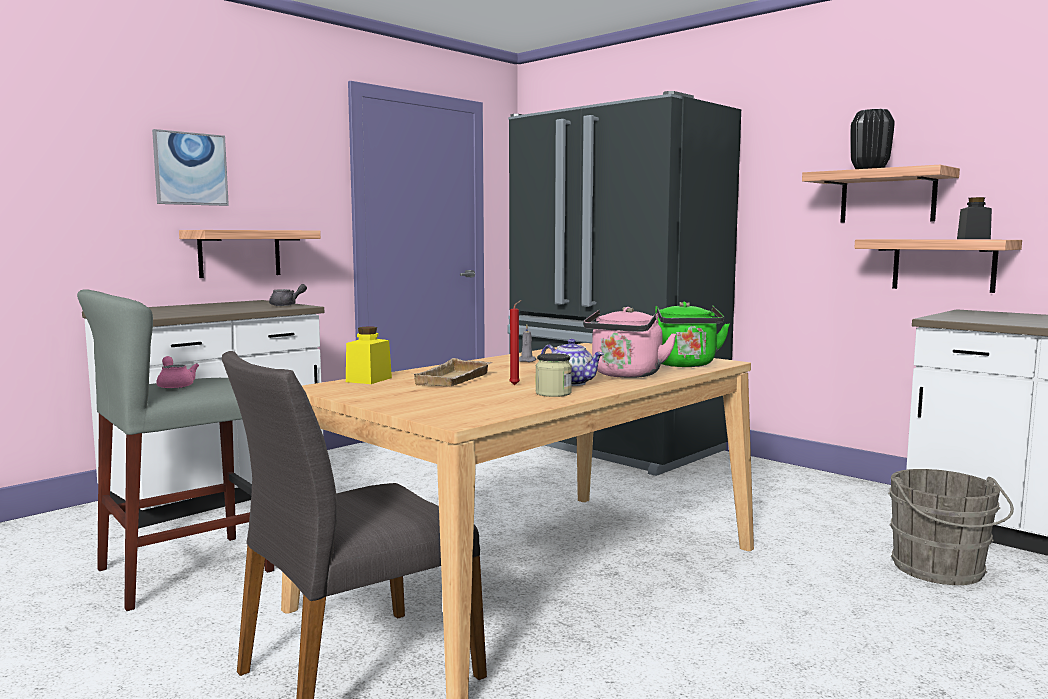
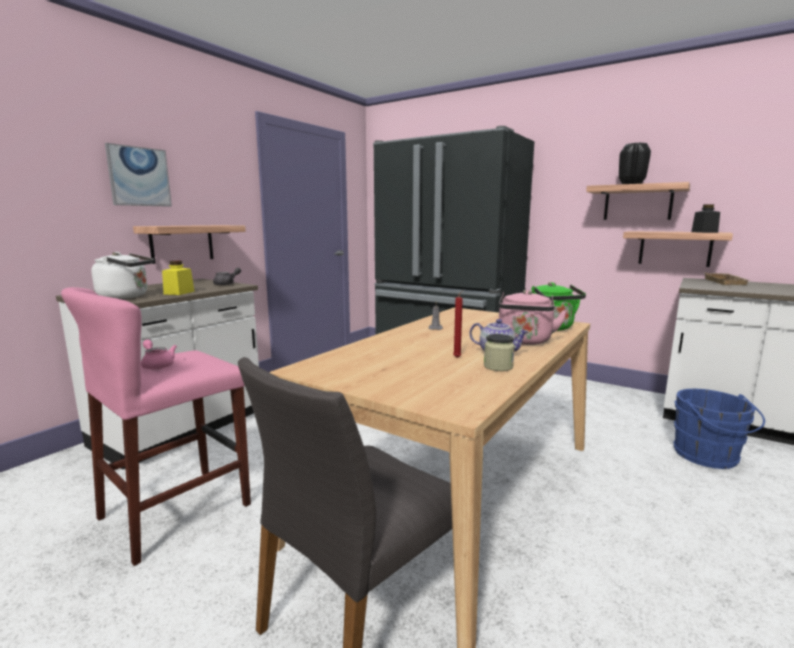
camera: 10 degrees left, 5 degrees up
(158, 313) = (126, 297): none -> white kettle
(186, 570) = (176, 511): grey stool -> pink stool
(369, 380) = (334, 357): yellow jar -> yellow jar (179, 293)
(455, 380) = (404, 354): beige tray -> beige tray (727, 282)
(940, 570) = (708, 457): grey bucket -> blue bucket

